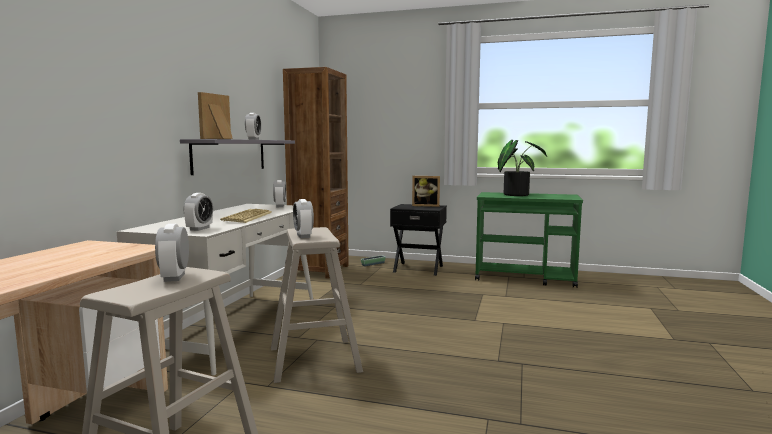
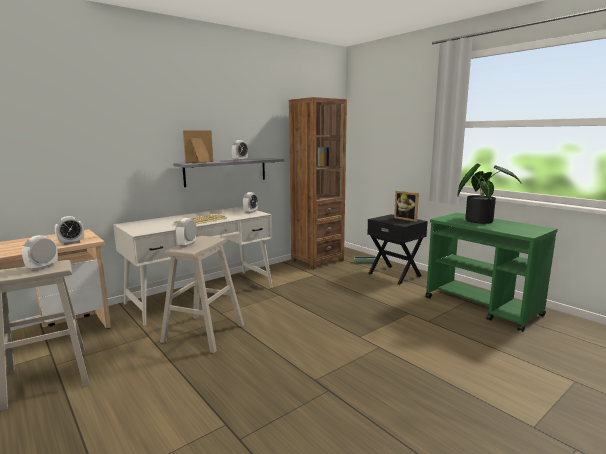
camera: 35 degrees right, 5 degrees up
(199, 229) = (148, 229): alarm clock -> alarm clock (71, 243)

